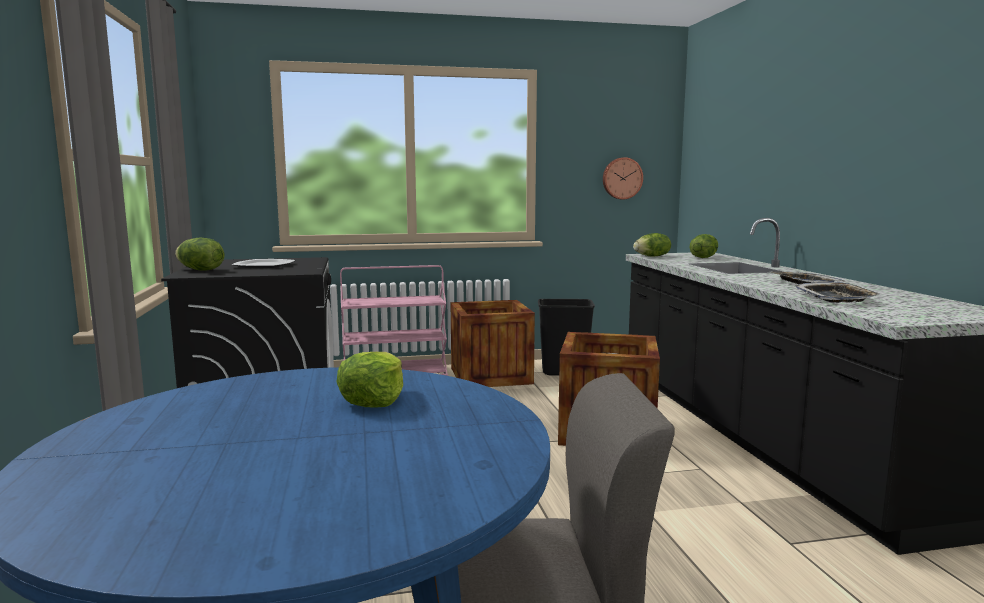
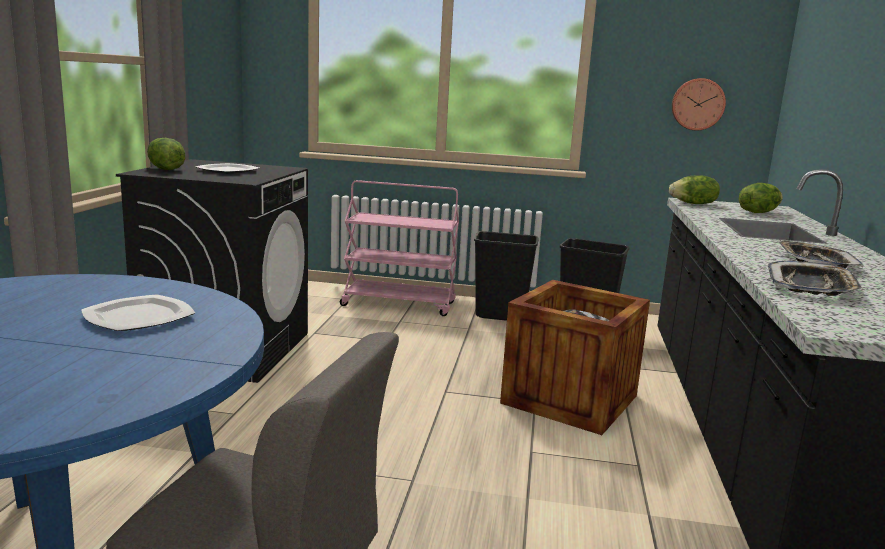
camera: 20 degrees right, 5 degrees up
(373, 400) = (137, 317): lettuce -> plate
(490, 375) = (501, 315): crate -> black trash can

